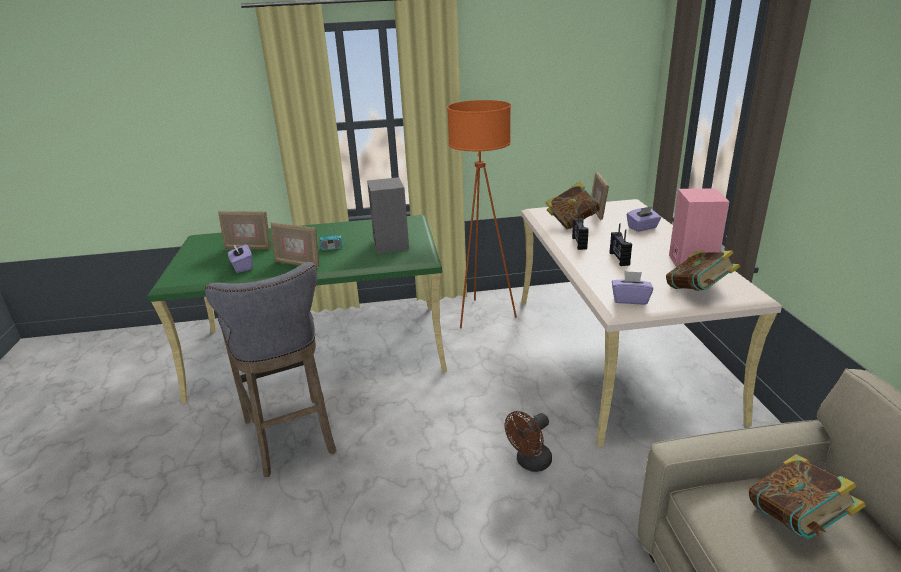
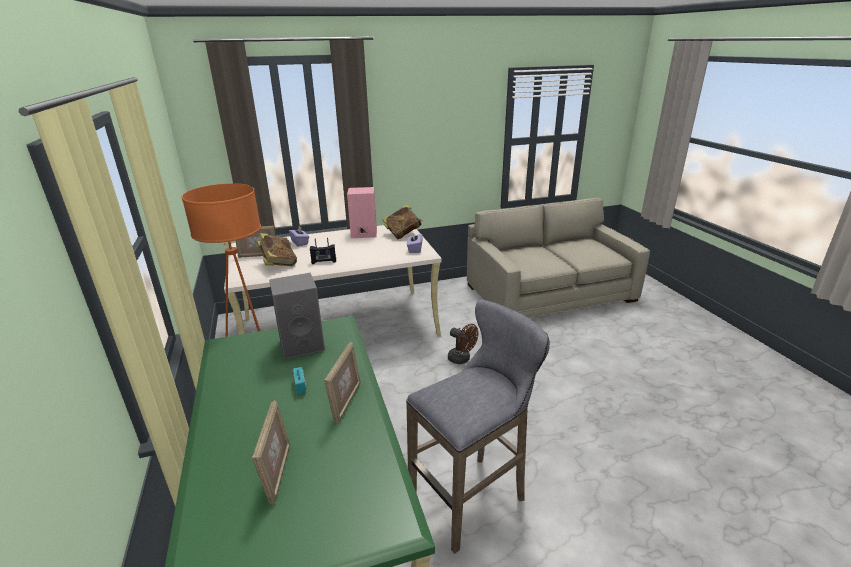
camera: 100 degrees left, 0 degrees up
(242, 267) = (350, 454): purple tissue box -> none
(619, 259) = (355, 250): radio -> none
(796, 521) = (528, 257): book -> none

